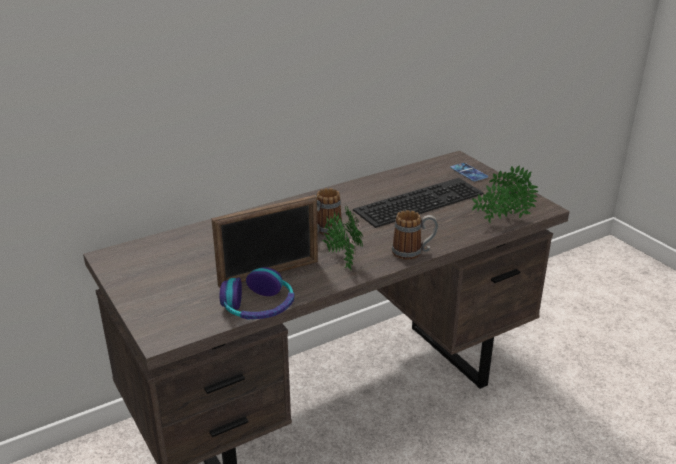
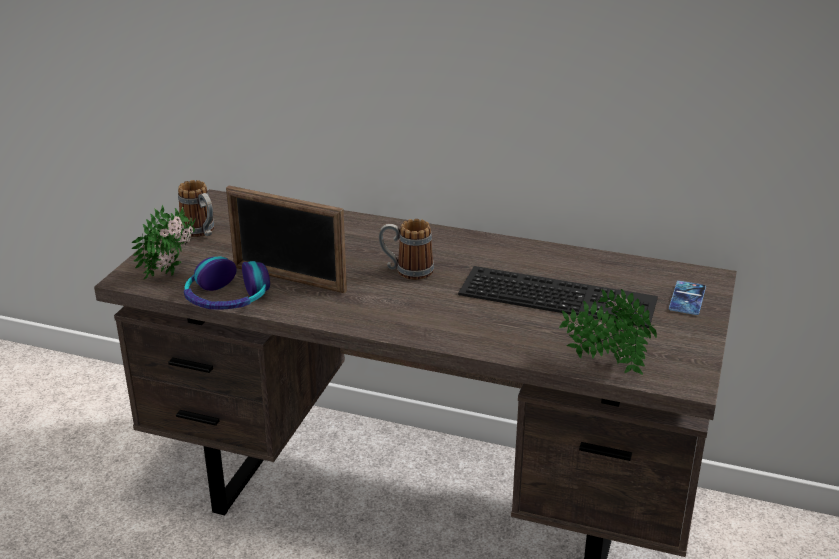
camera: 50 degrees right, 0 degrees up
(342, 259) = (367, 303): potted plant -> potted plant (174, 270)
(413, 252) = (440, 337): mug -> mug (201, 232)

